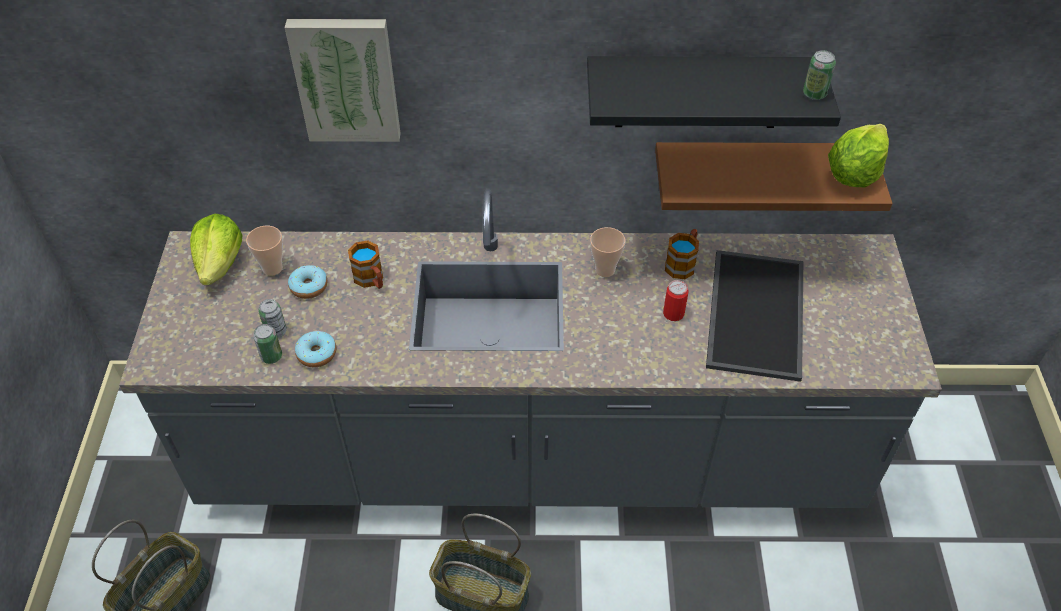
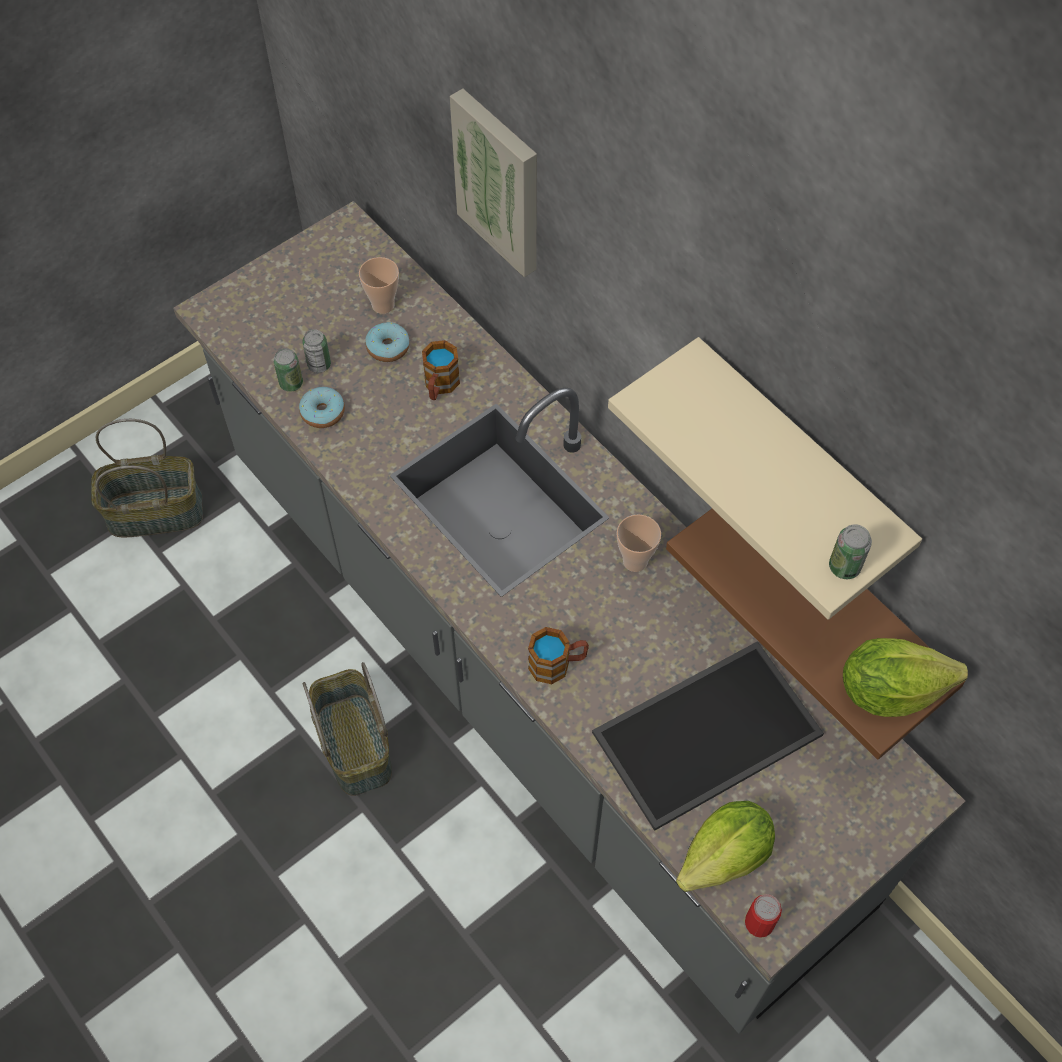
camera: 50 degrees right, 10 degrees up
(221, 264) = (352, 266): lettuce -> lettuce (725, 856)
(673, 313) = (635, 658): can -> can (759, 923)
(682, 263) = (712, 623): mug -> mug (557, 664)
(699, 92) = (796, 465): black shelf -> beige shelf

